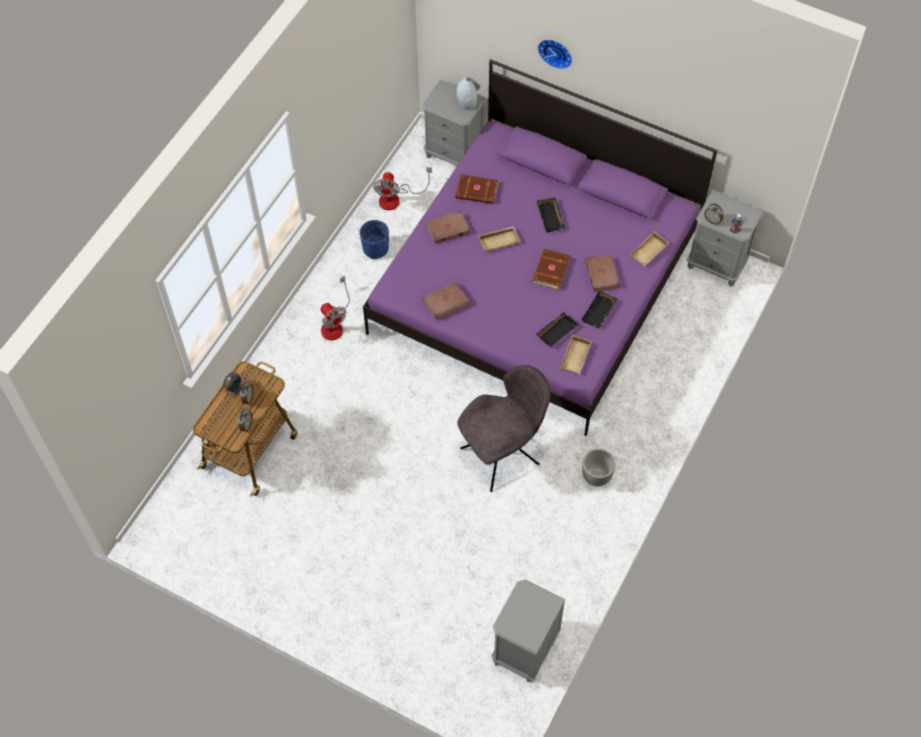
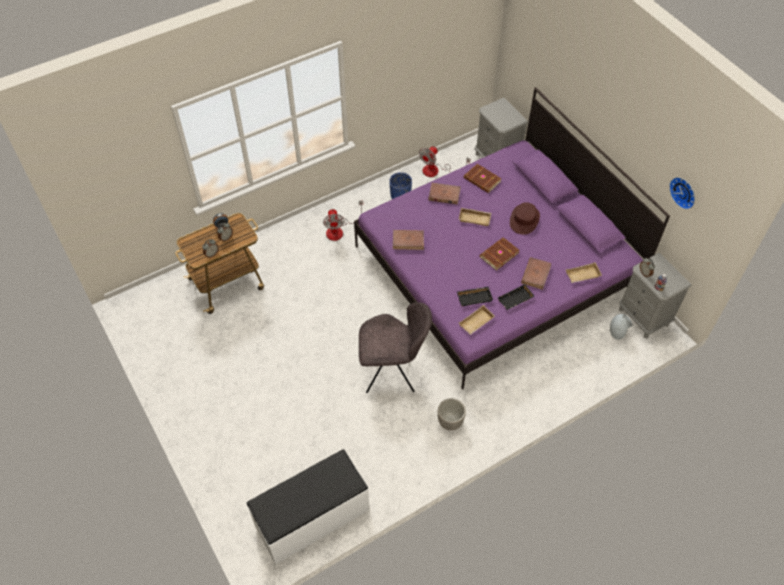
camera: 30 degrees right, 5 degrees down
(468, 103) = (512, 119): grey vase -> grey vase (617, 333)
(525, 649) = (312, 518): grey nightstand -> white bench
(551, 217) = (524, 220): black tray -> brown hat
(556, 52) = (579, 93): wall clock -> wall clock (684, 192)

